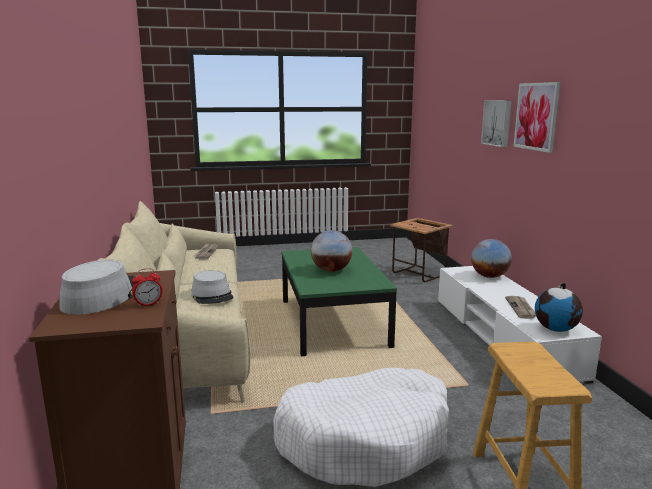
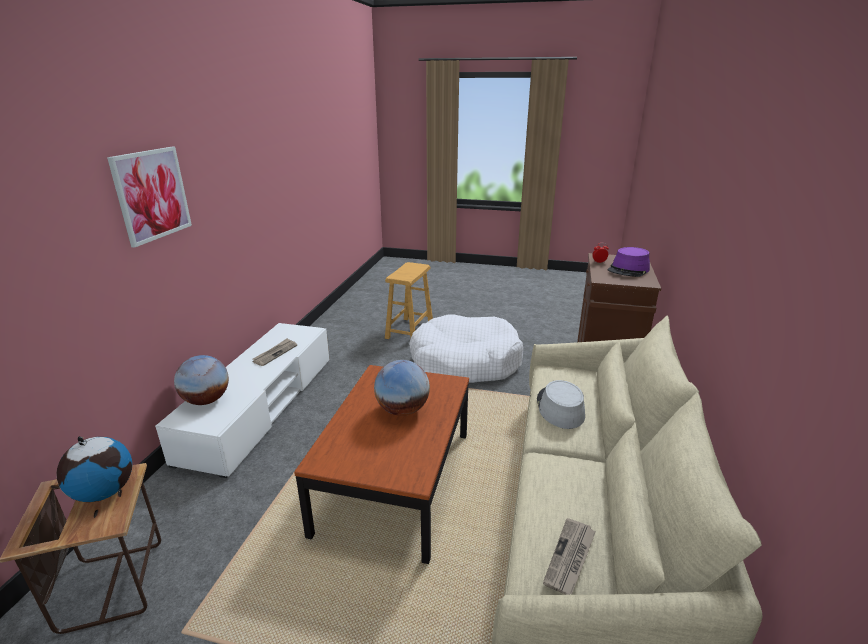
camera: 155 degrees left, 10 degrees up
(102, 296) = (628, 270): grey hat -> purple hat
(332, 322) = (396, 481): green coffee table -> brown coffee table
(498, 123) = (72, 232): picture -> none
(556, 329) = (294, 332): globe -> globe (104, 492)

